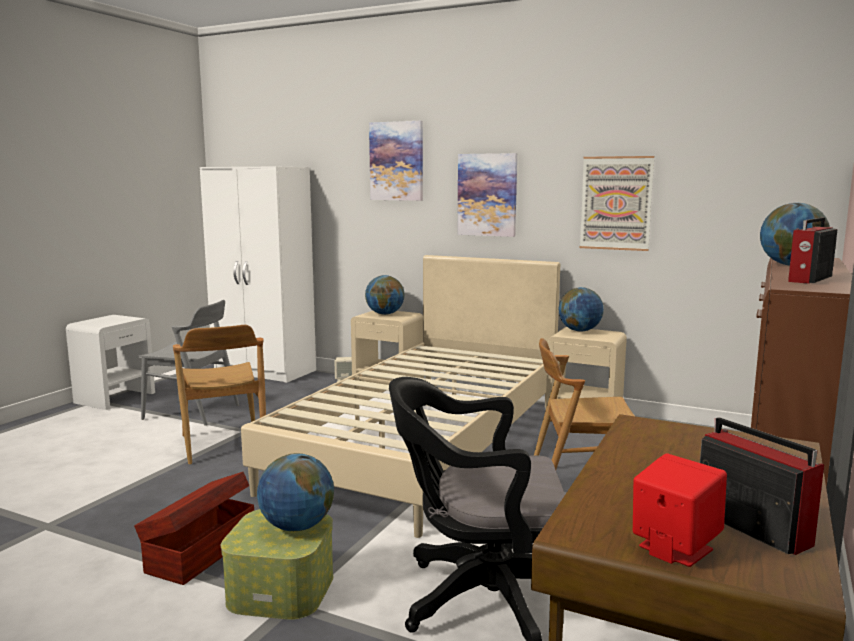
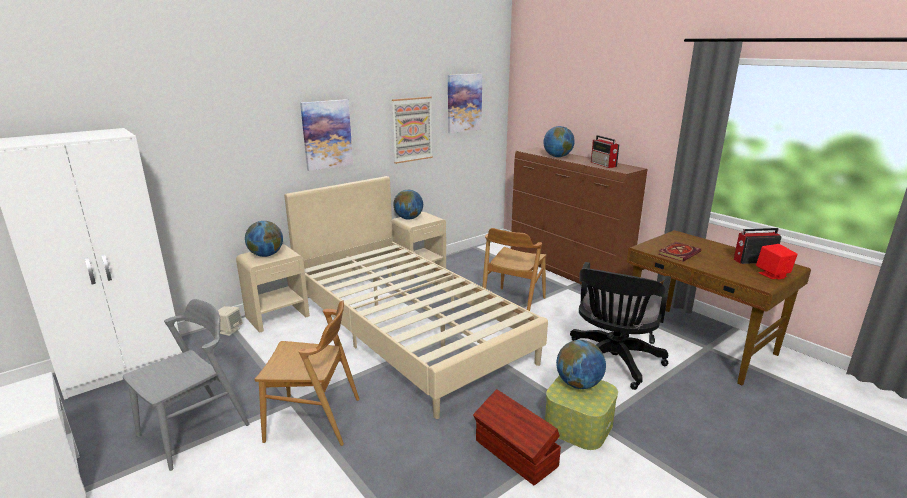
camera: 65 degrees left, 10 degrees up
(396, 161) = (238, 113): picture -> picture (464, 103)
(658, 449) = (678, 253): none -> book

